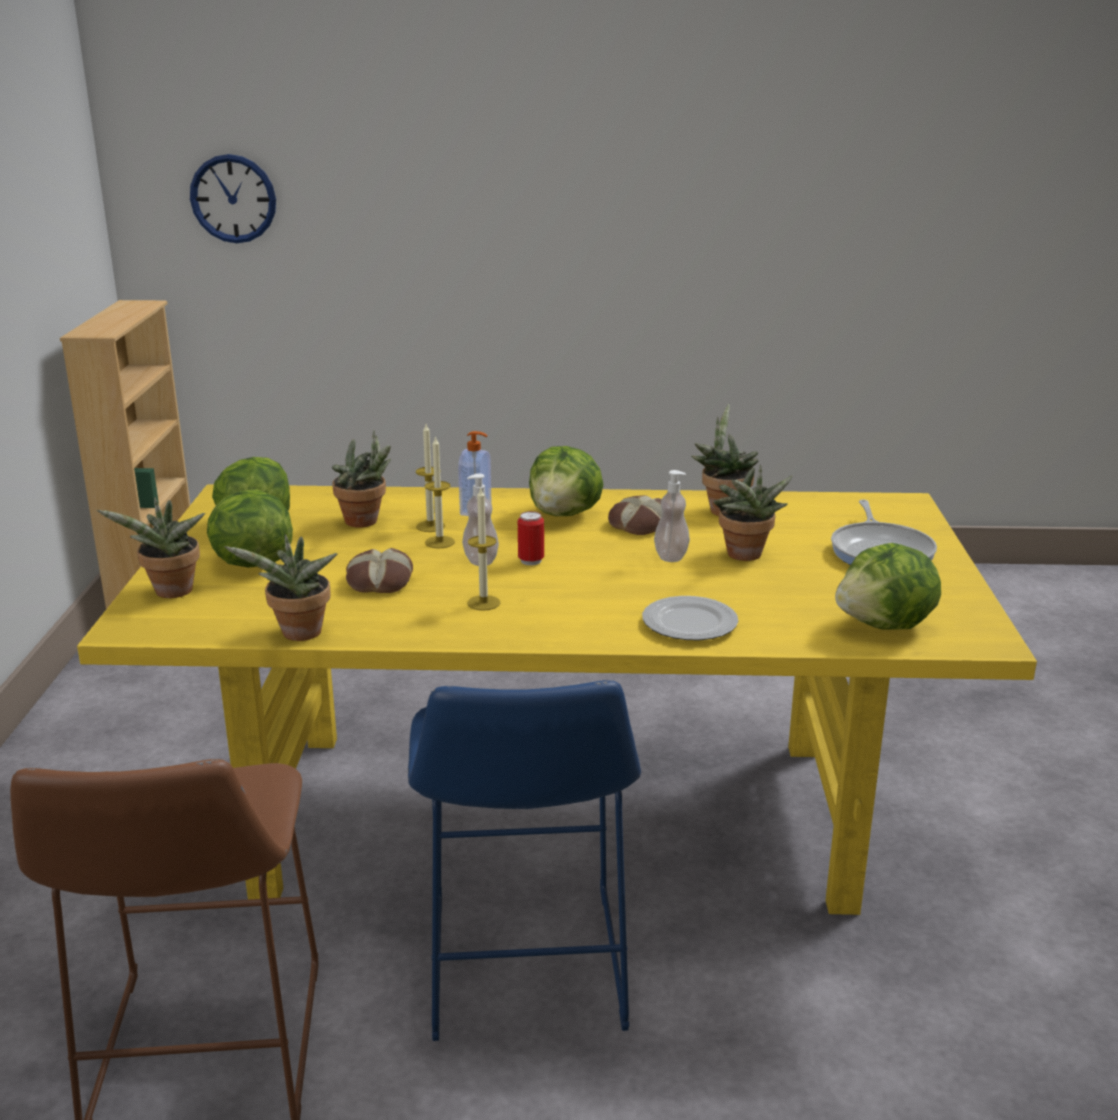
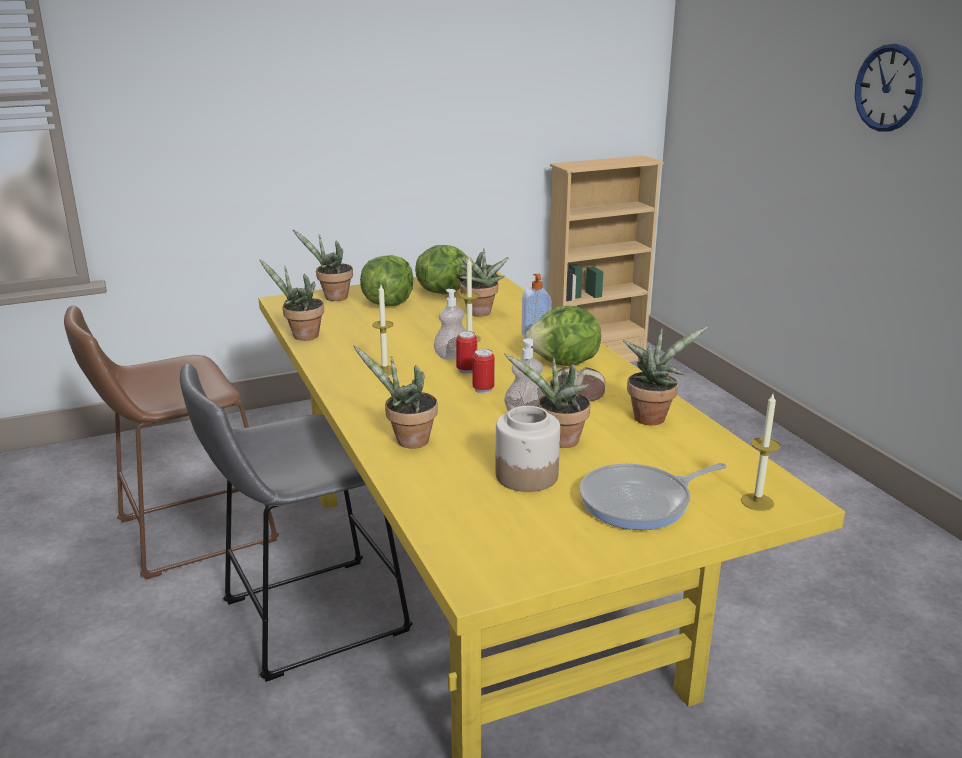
camera: 65 degrees right, 0 degrees up
(233, 199) = (724, 95): wall clock -> wall clock (888, 88)
(379, 581) = (392, 337): bread -> none
(430, 526) = (493, 331): candle -> candle (757, 502)
(524, 971) = (305, 619): blue stool -> grey stool
(592, 563) = (483, 389): none -> can
(690, 623) = (407, 441): plate -> potted plant
(805, 583) = (527, 475): none -> jar
(886, 626) = (469, 525): lettuce -> none

